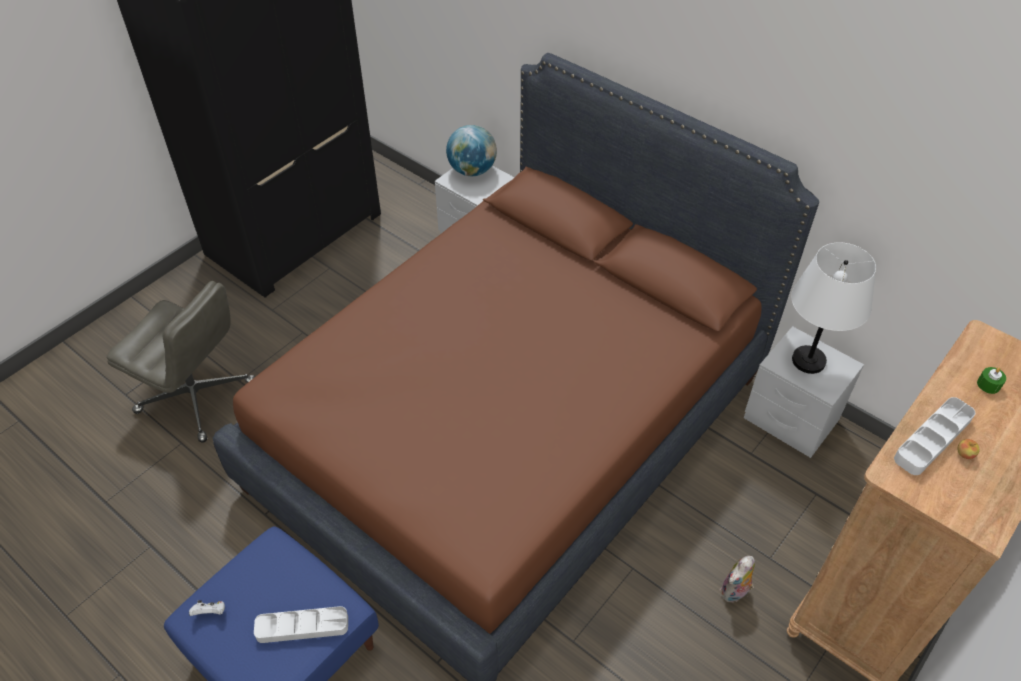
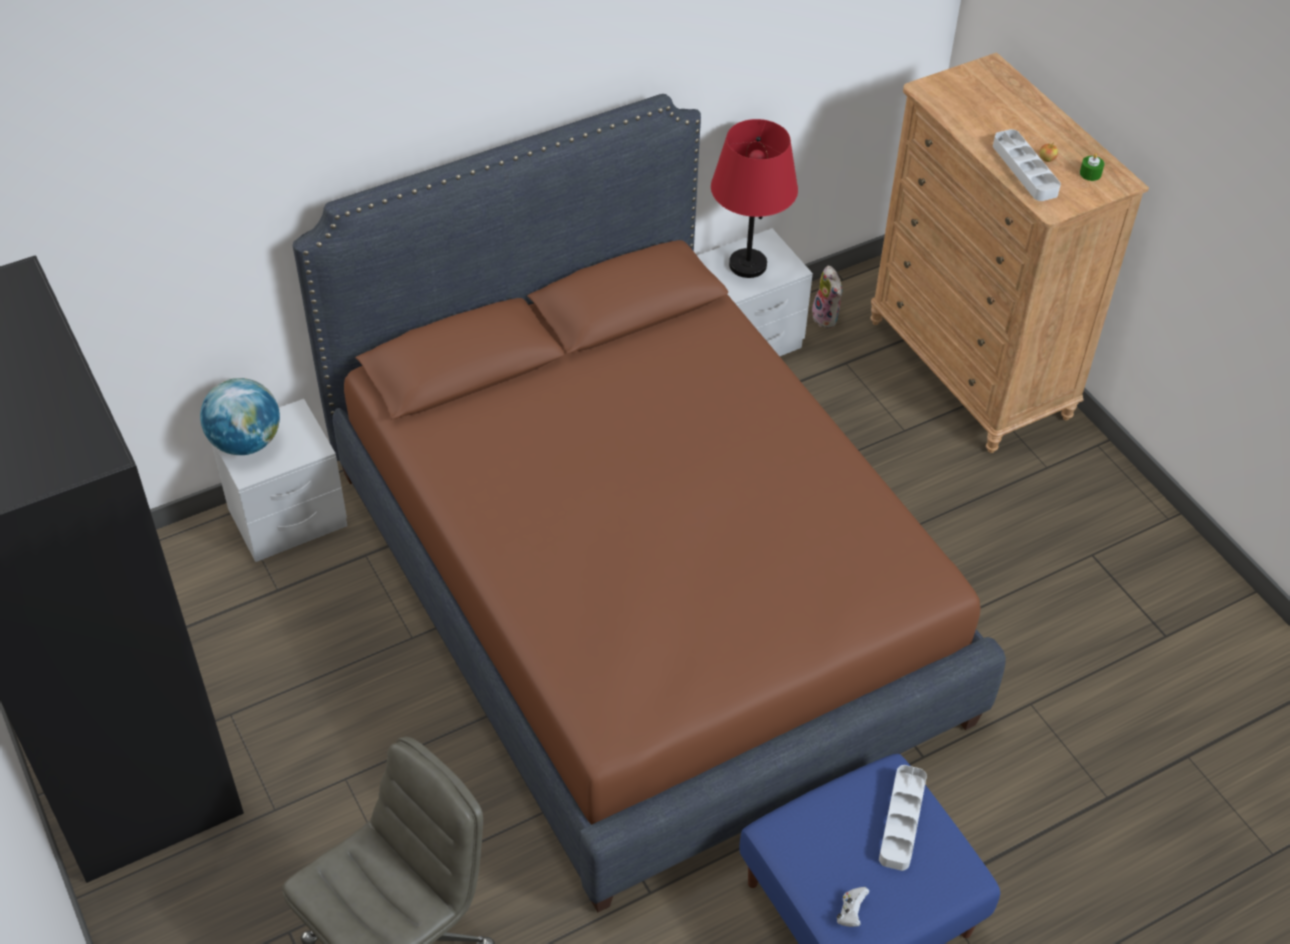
camera: 70 degrees left, 0 degrees up
(735, 593) = (932, 473): plush toy -> plush toy (827, 318)
(808, 360) = (747, 265): white table lamp -> red table lamp
(988, 384) = (980, 112): green candle -> green candle (1090, 173)

